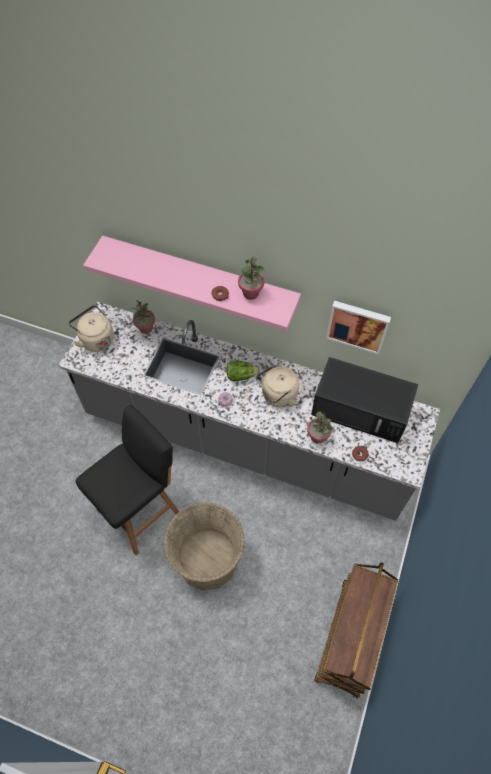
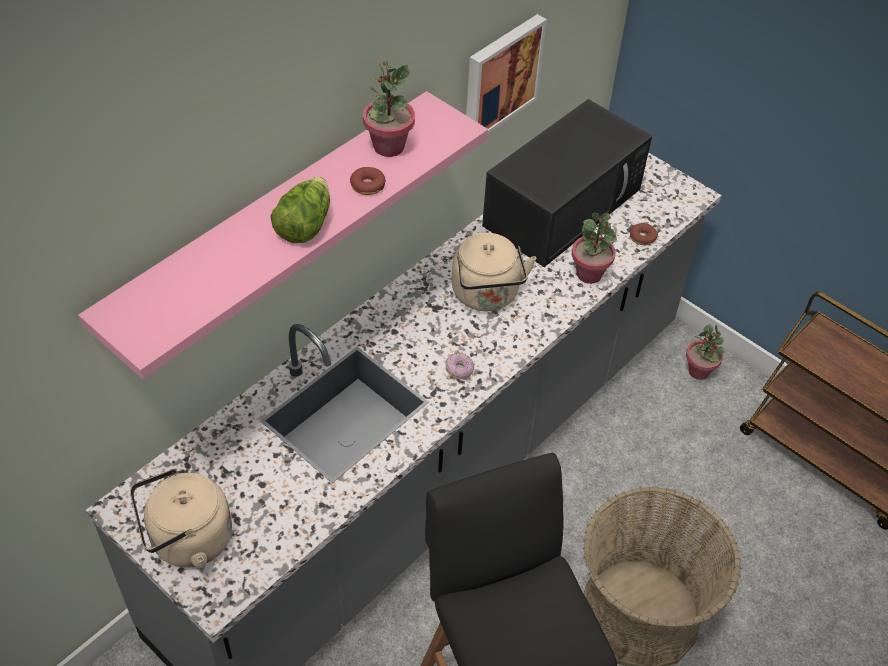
camera: 70 degrees left, 10 degrees down
(146, 328) = (219, 442): potted plant -> potted plant (699, 371)
(241, 375) = (416, 329): lettuce -> lettuce (304, 224)

